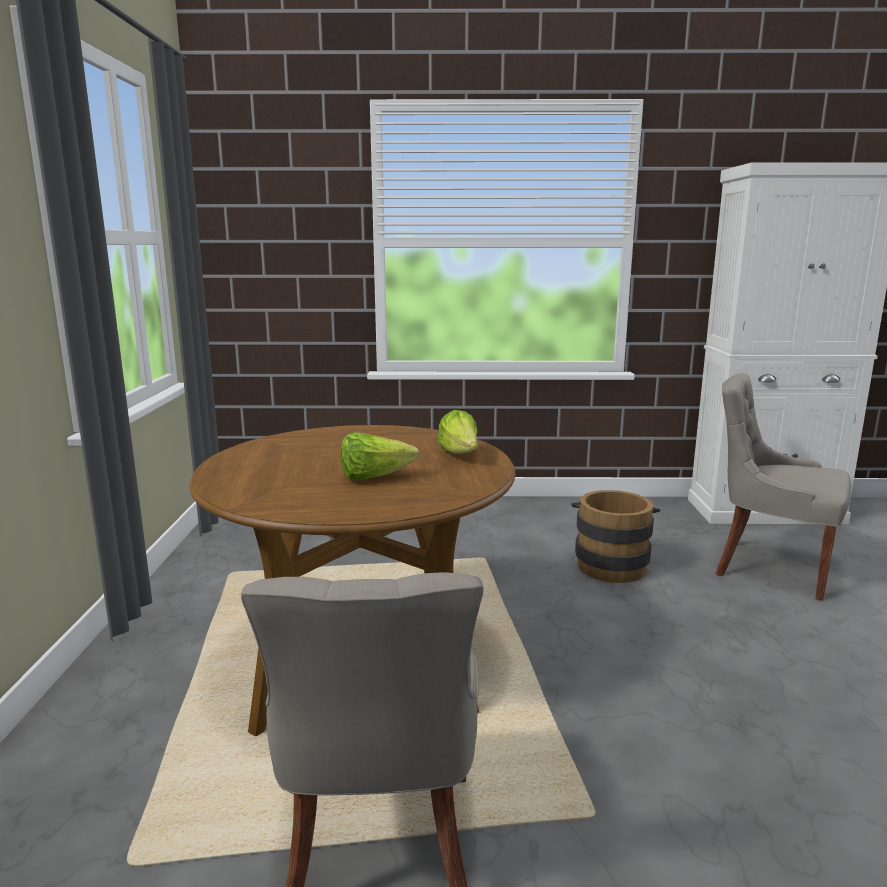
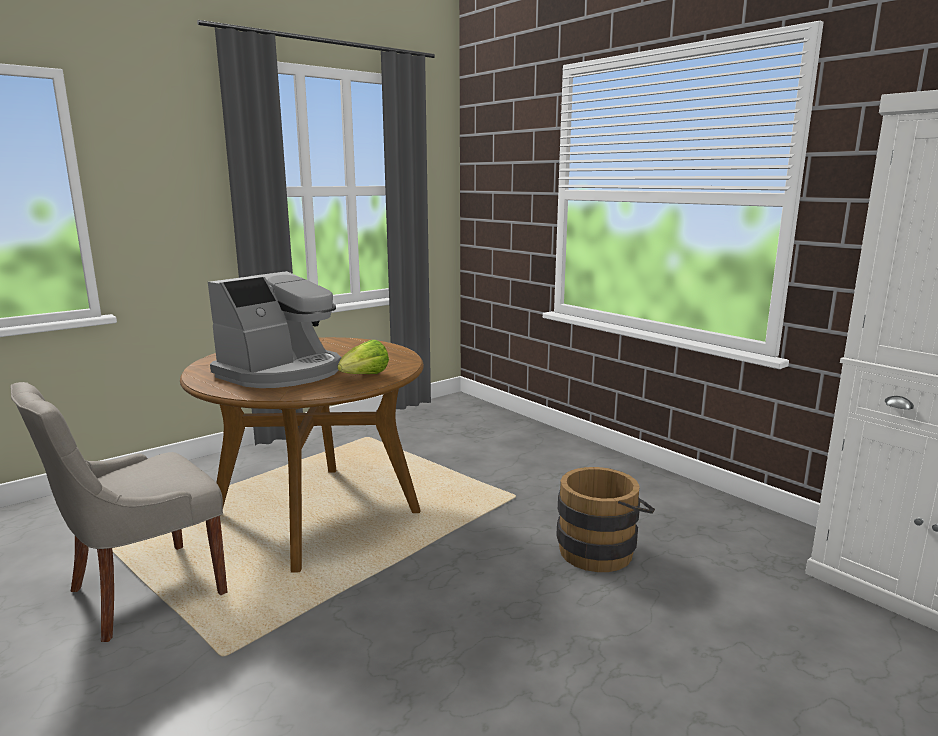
camera: 50 degrees right, 0 degrees up
(374, 477) = (282, 372): lettuce -> coffee machine
(769, 567) = (762, 639): grey chair -> none

